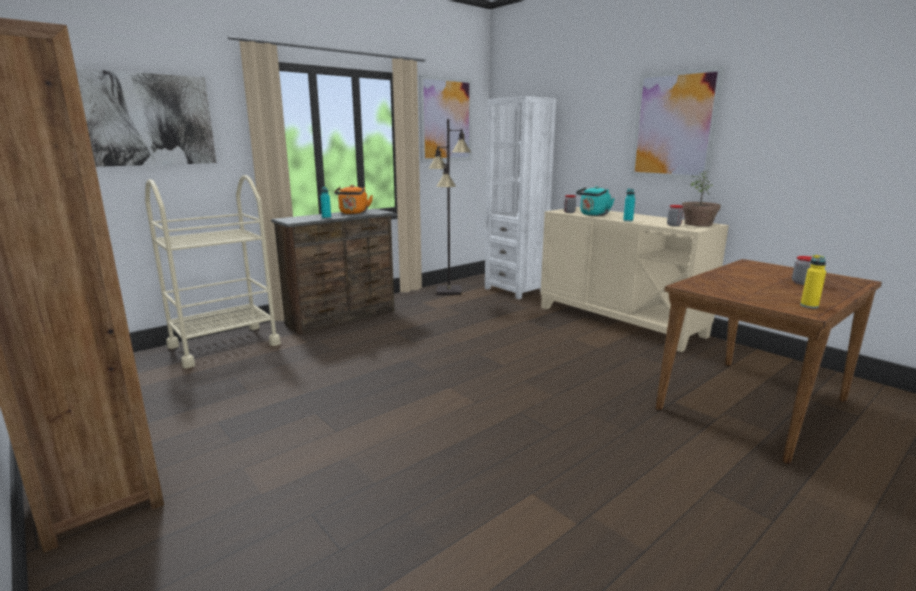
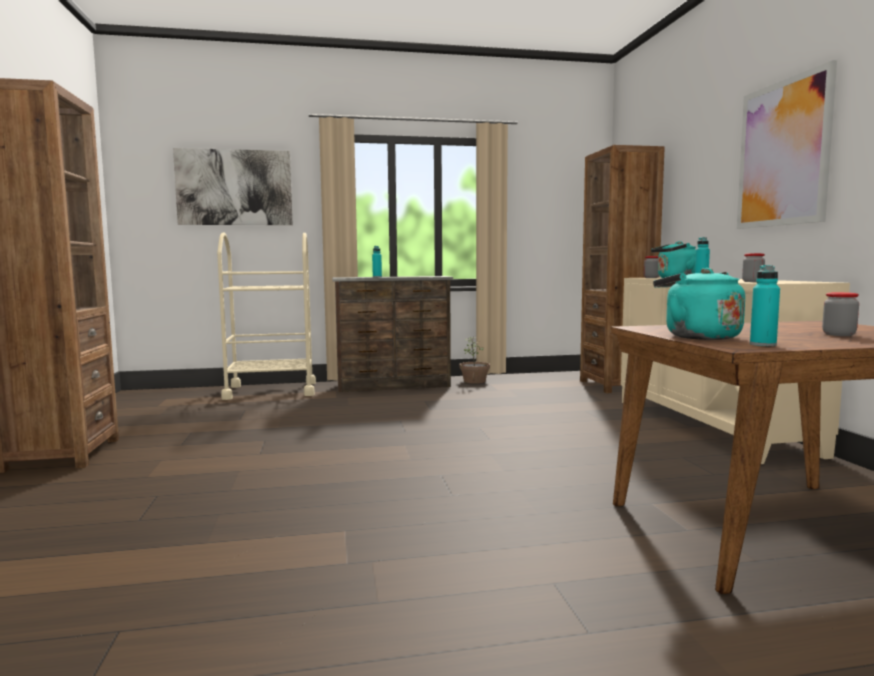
camera: 30 degrees right, 10 degrees down
(353, 213) = (412, 276): orange kettle -> none
(445, 120) = (548, 186): picture -> none
(449, 291) = (534, 379): black floor lamp -> none
(515, 290) = (616, 385): white bookcase -> brown bookcase
(698, 224) = (798, 281): potted plant -> potted plant (475, 381)
(753, 298) = (697, 337): none -> turquoise kettle
(809, 306) = (763, 344): yellow bottle -> turquoise bottle

